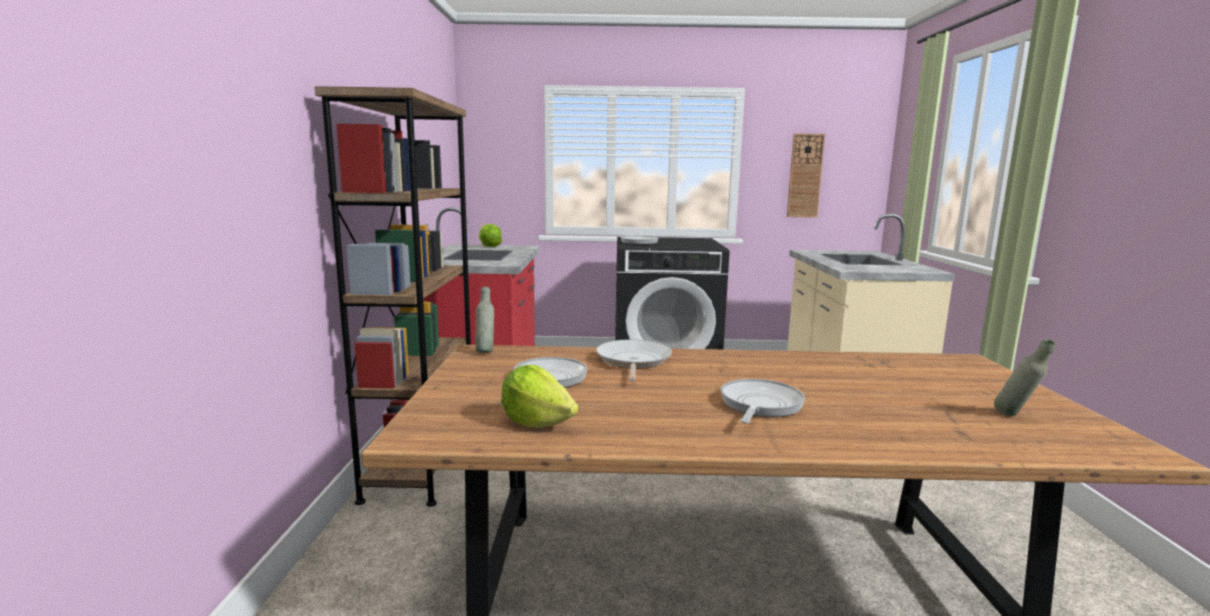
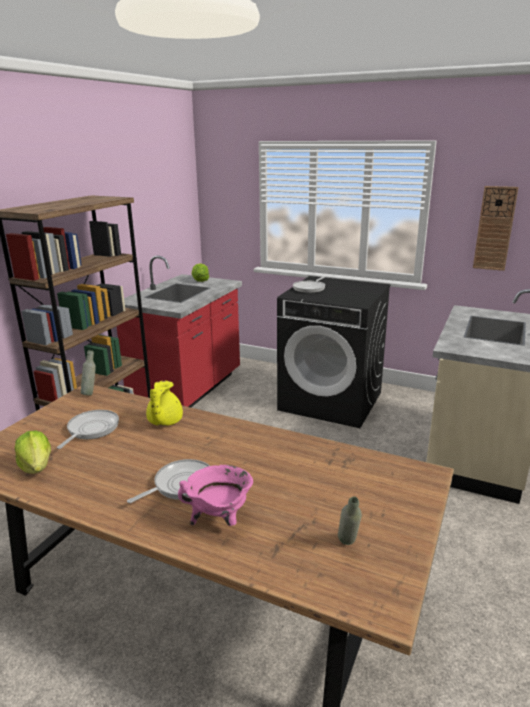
camera: 25 degrees right, 10 degrees up
(633, 361) = (164, 421): frying pan -> yellow teapot
(860, 423) = (219, 520): none -> pink cooking pot

